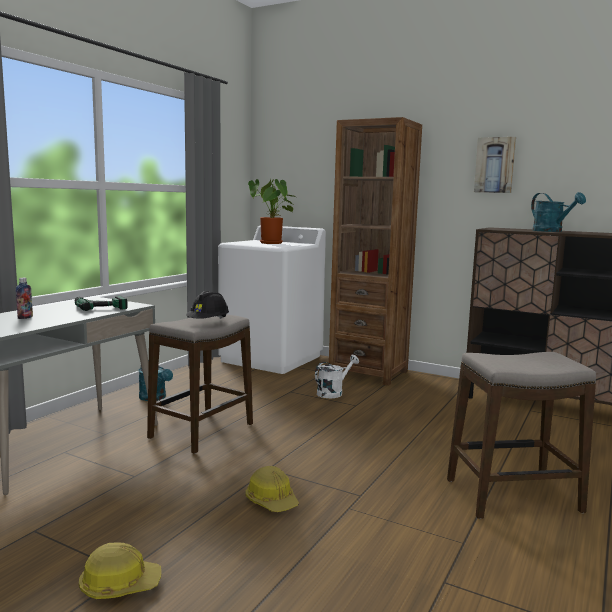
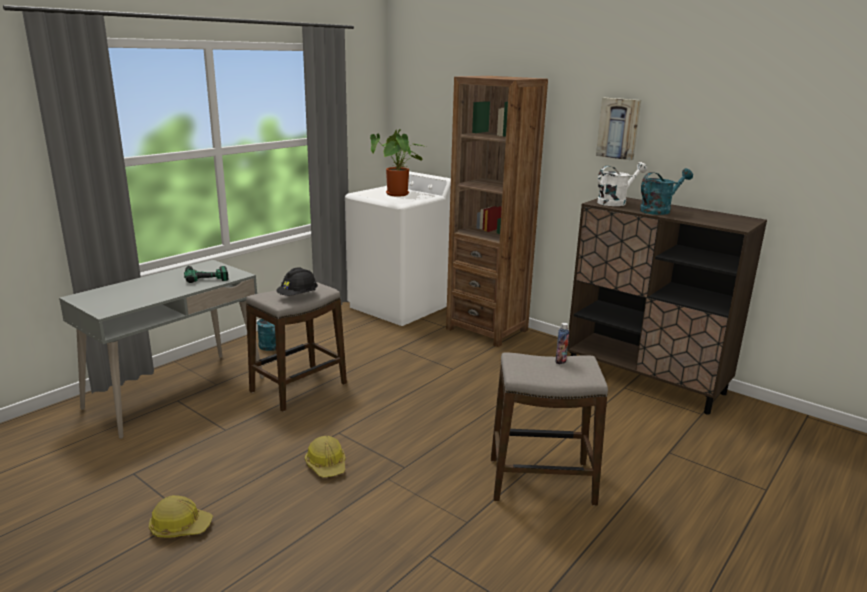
camera: 10 degrees right, 10 degrees up
(25, 317) = (137, 290): bottle -> bottle (560, 361)
(333, 392) = (439, 352): white watering can -> white watering can (615, 202)
(551, 231) = (659, 210): turquoise watering can -> turquoise watering can turned 105 degrees counterclockwise

